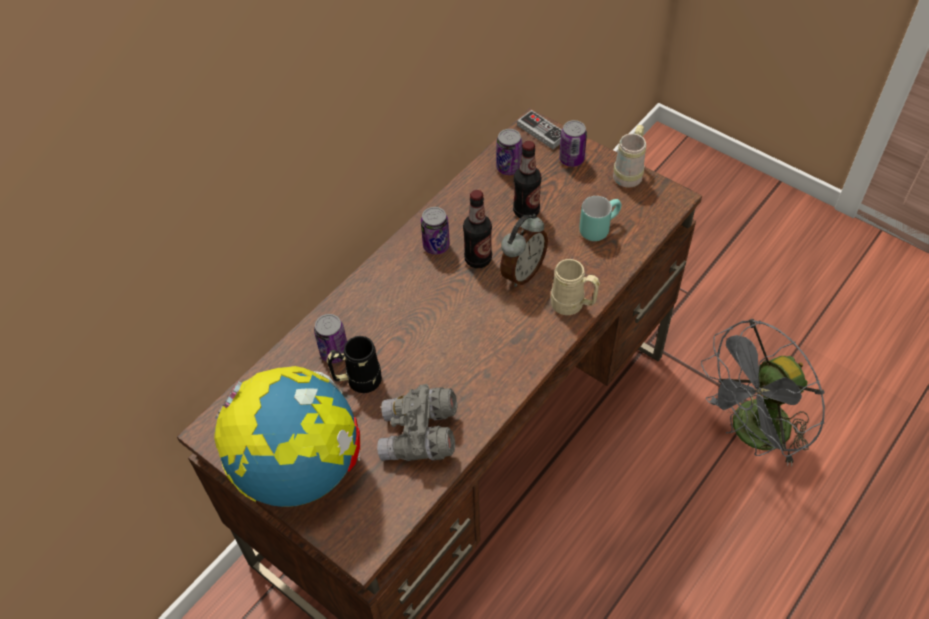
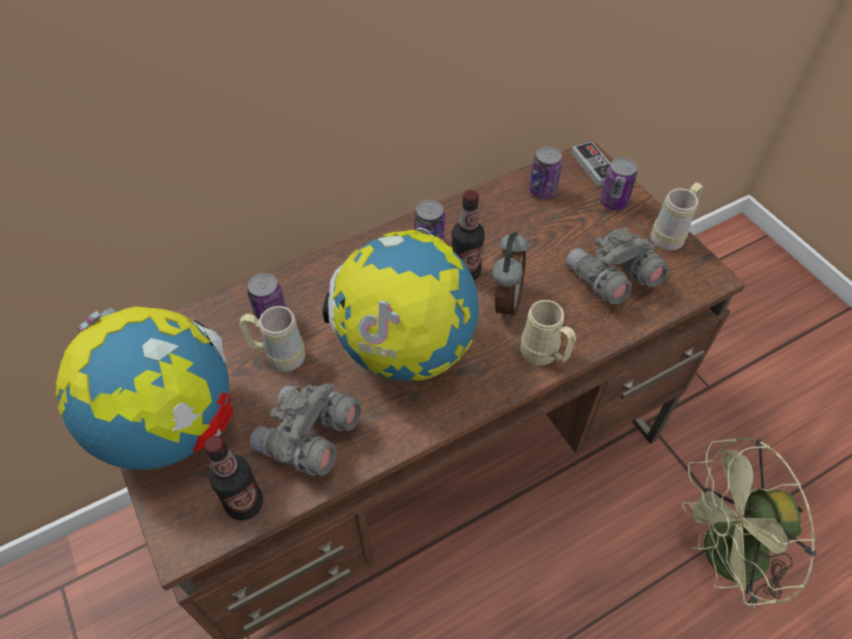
camera: 20 degrees right, 0 degrees up
(357, 381) = (278, 356): black mug -> beige mug
(460, 339) = (405, 349): none -> globe
(522, 272) = (505, 301): alarm clock -> alarm clock turned 45 degrees counterclockwise
(526, 211) = (540, 239): bottle -> bottle (244, 503)
(598, 227) = (610, 280): turquoise mug -> grey binoculars
(752, 434) = (722, 557): grey fan -> green fan

